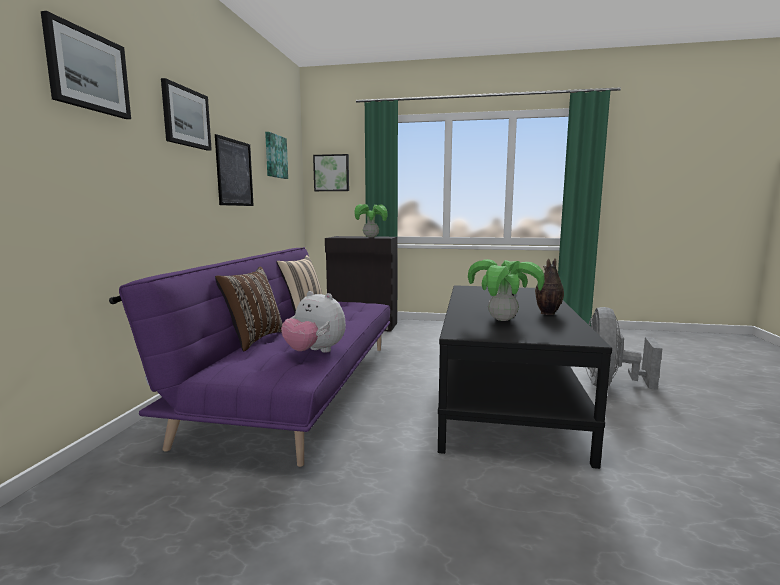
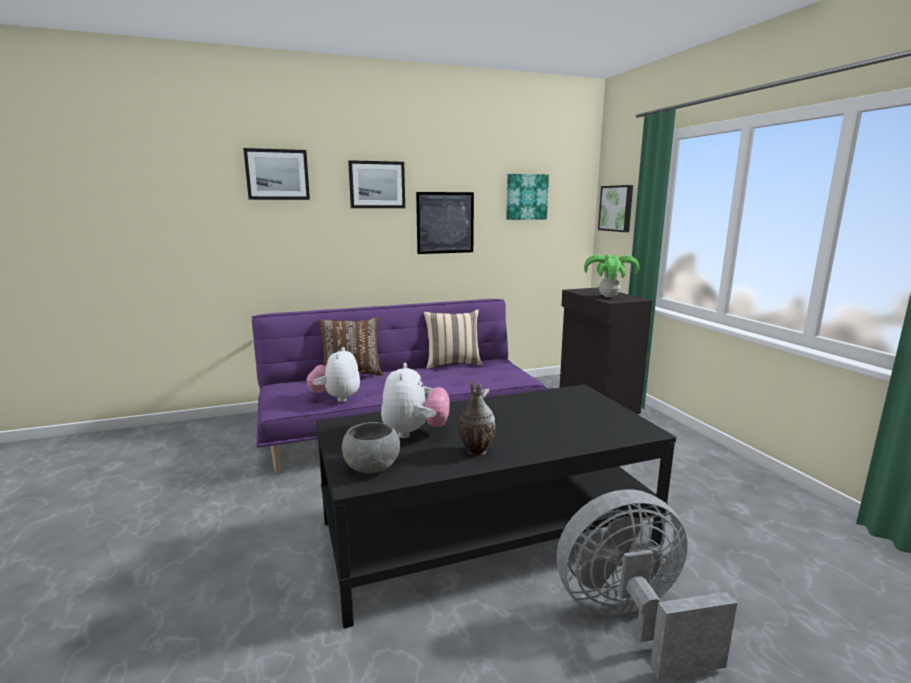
camera: 60 degrees right, 5 degrees up
(502, 319) = (414, 432): potted plant -> plush toy
(559, 334) = (372, 467): none -> grey bowl

